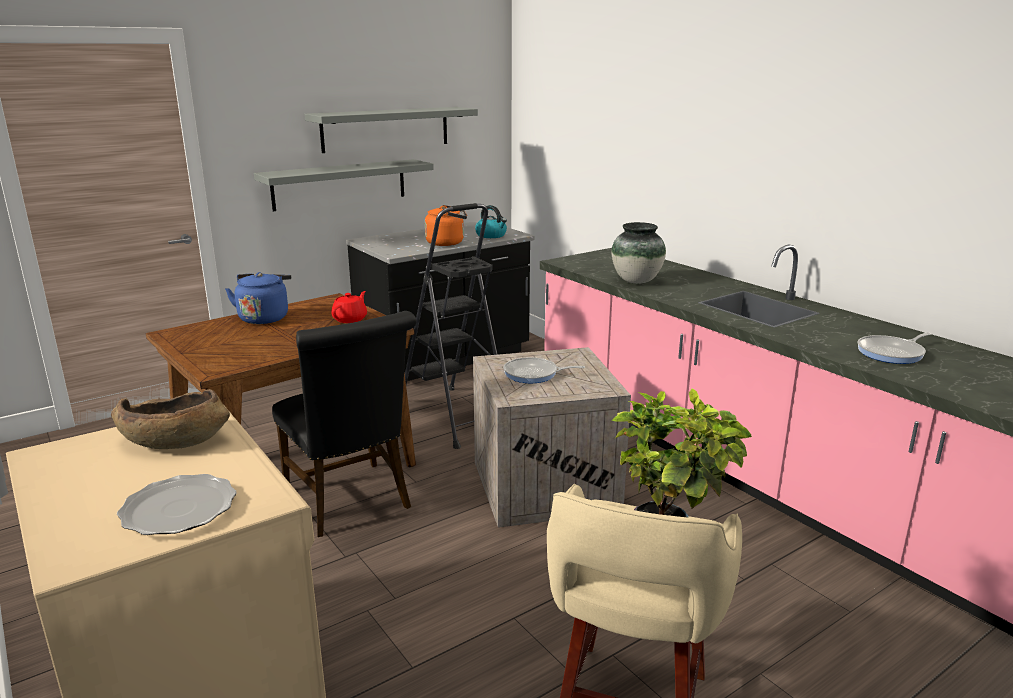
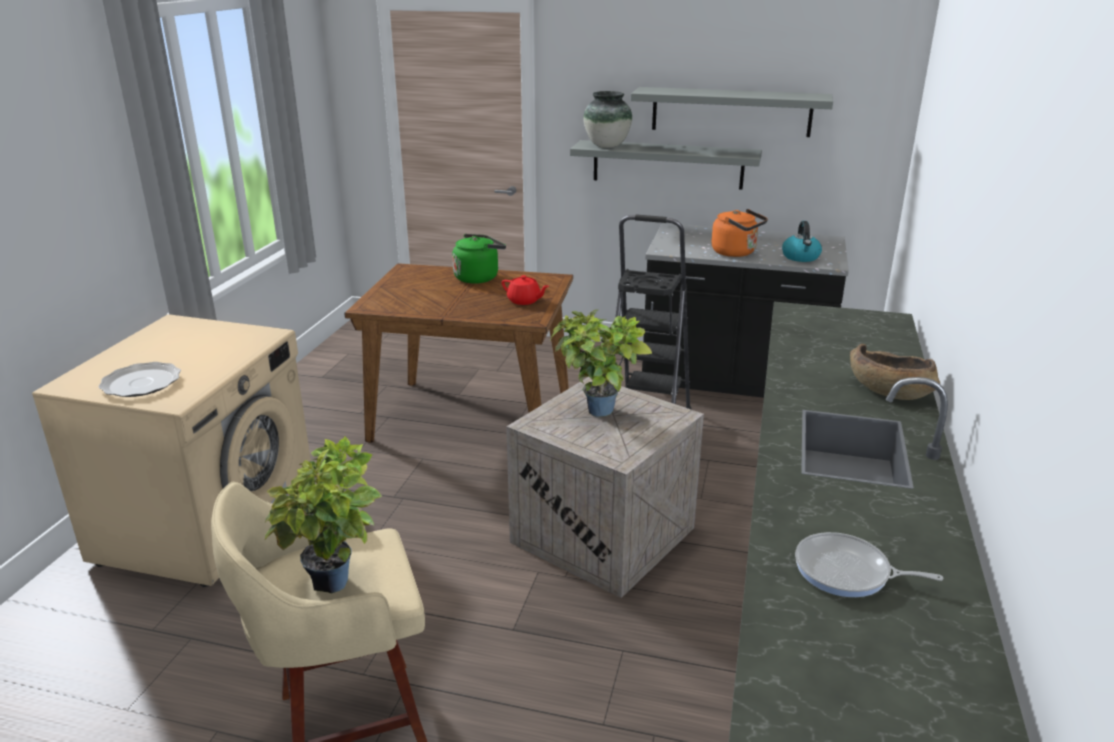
camera: 50 degrees right, 5 degrees up
(174, 440) = (224, 342): brown bowl -> brown bowl (888, 389)
(264, 317) = (478, 277): blue kettle -> green kettle
(350, 319) = (524, 301): red teapot -> red teapot turned 45 degrees clockwise
(351, 502) = (459, 462): black chair -> none
(534, 374) = (596, 414): frying pan -> potted plant
(637, 281) = (807, 360): vase -> vase (607, 146)

